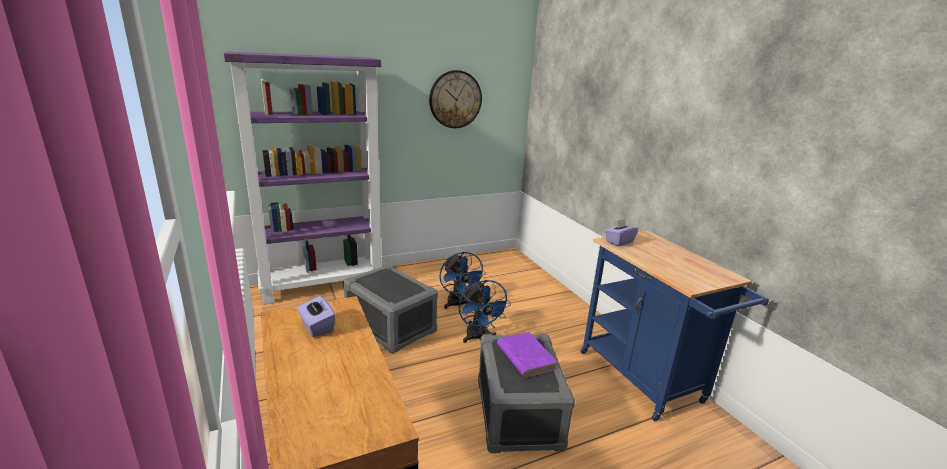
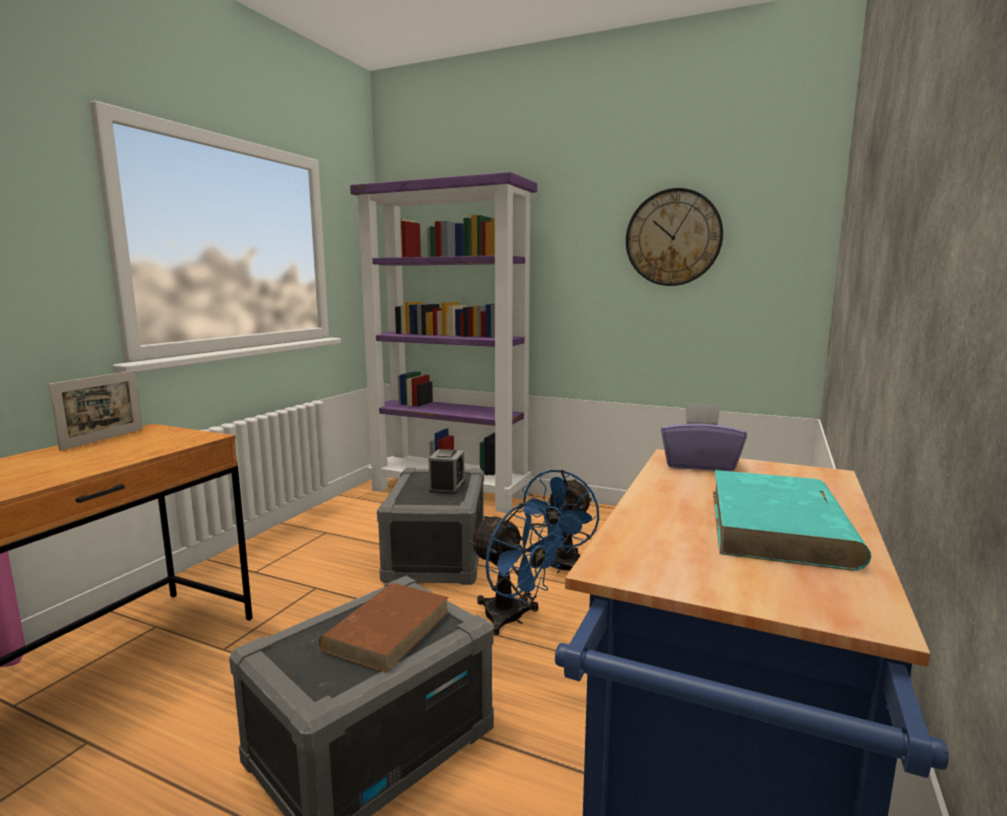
camera: 50 degrees right, 10 degrees down
(281, 336) = (103, 439): none -> picture frame
(316, 327) = (136, 442): purple tissue box -> none
(396, 282) = (447, 487): none -> alarm clock
(478, 337) = (512, 619): blue fan -> blue fan turned 75 degrees counterclockwise
(525, 357) = (388, 629): purple book -> brown book
(681, 259) = (778, 526): none -> turquoise book

